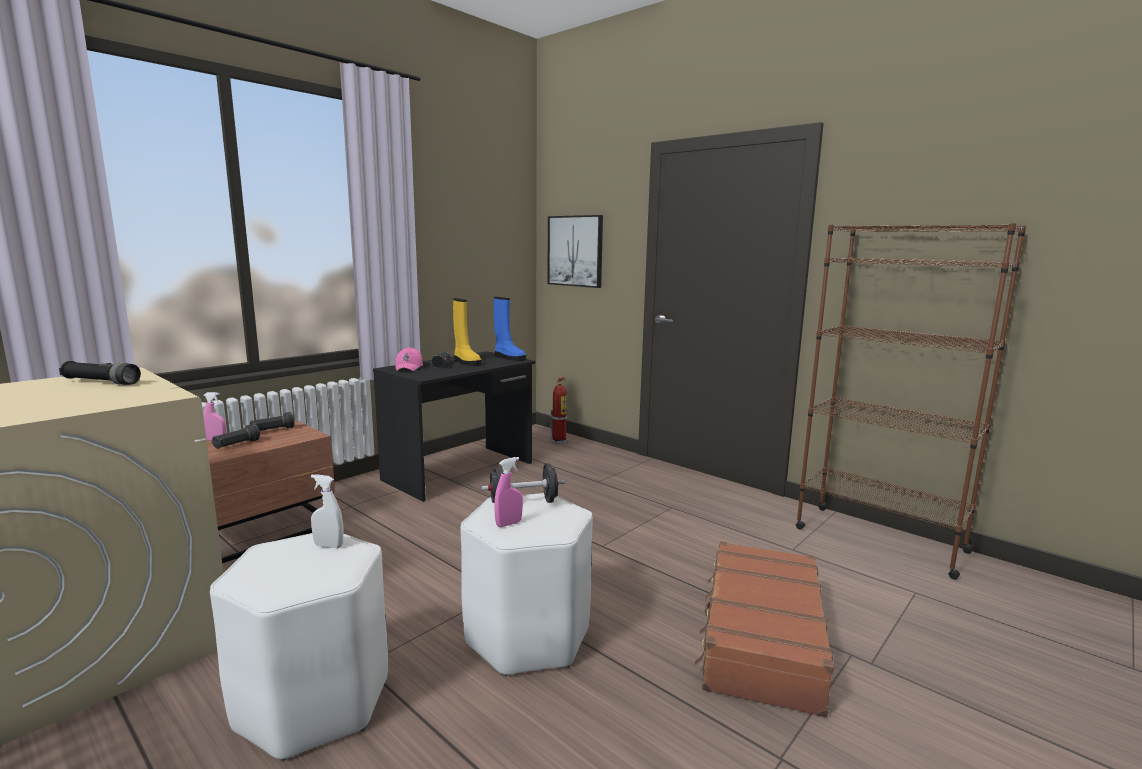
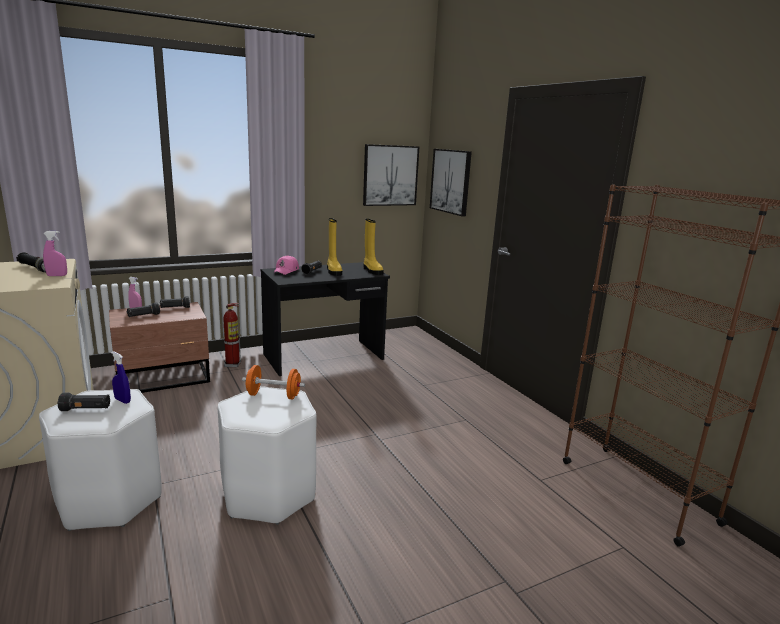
camera: 20 degrees right, 5 degrees up
(286, 567) = (86, 409): none -> black flashlight
(328, 546) = (122, 400): white spray bottle -> blue spray bottle
(501, 248) = (390, 175): none -> picture
(508, 524) = (246, 409): pink spray bottle -> pink spray bottle (57, 275)
(509, 358) = (372, 270): blue boot -> yellow boot
(523, 503) = (273, 395): black dumbbell -> orange dumbbell
(559, 441) = (422, 344): fire extinguisher -> fire extinguisher (233, 364)
(760, 638) = (440, 545): brown suitcase -> none

